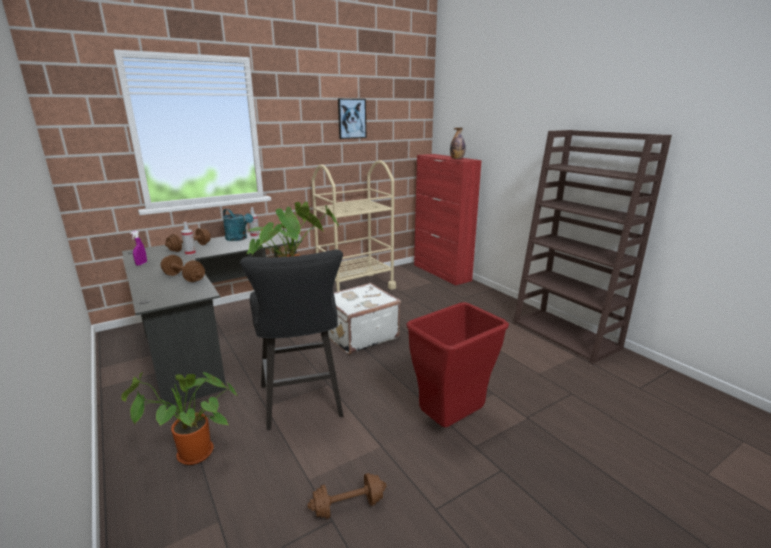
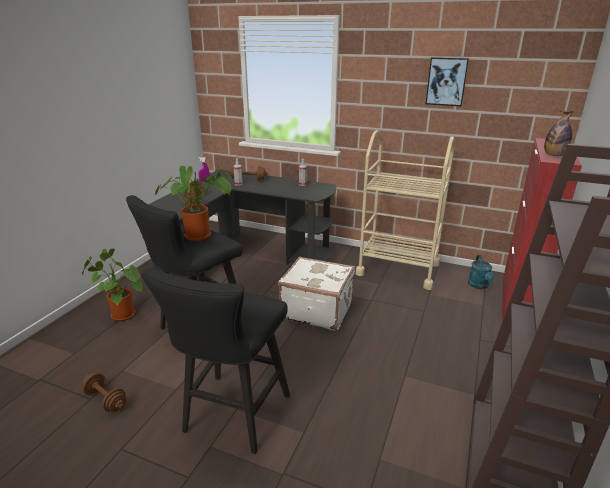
camera: 55 degrees right, 5 degrees up
(238, 239) = (287, 183): turquoise watering can -> turquoise watering can (479, 286)
(451, 423) = (233, 418): red trash can -> black stool

